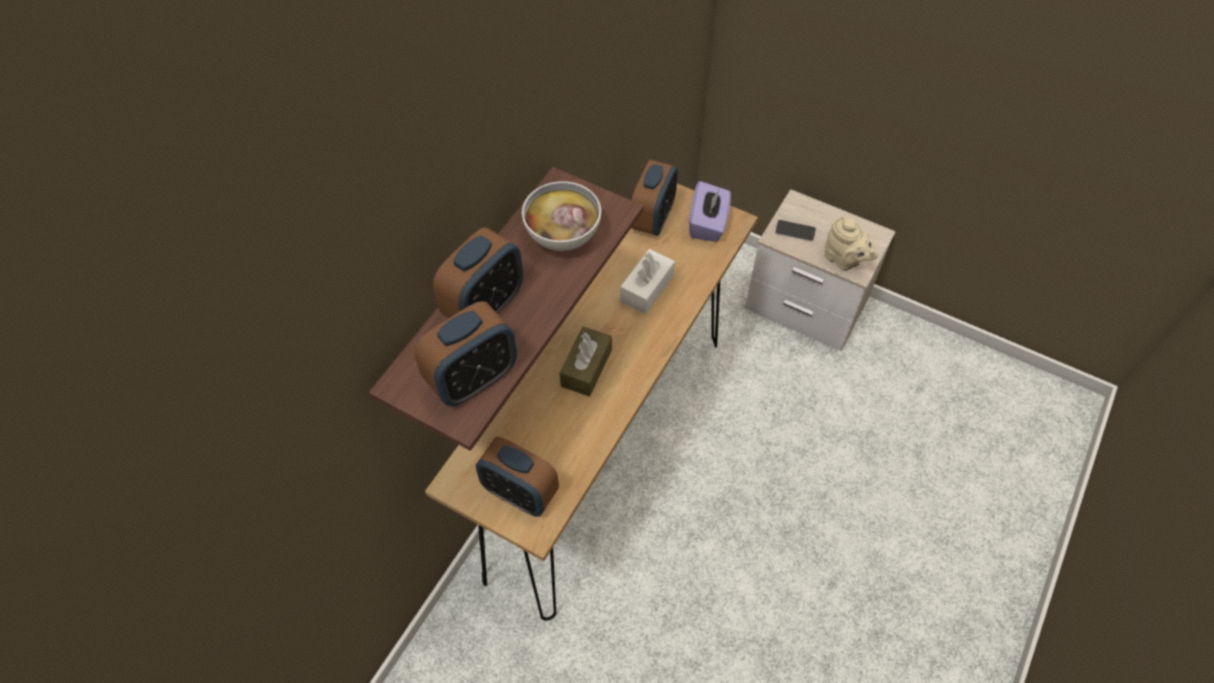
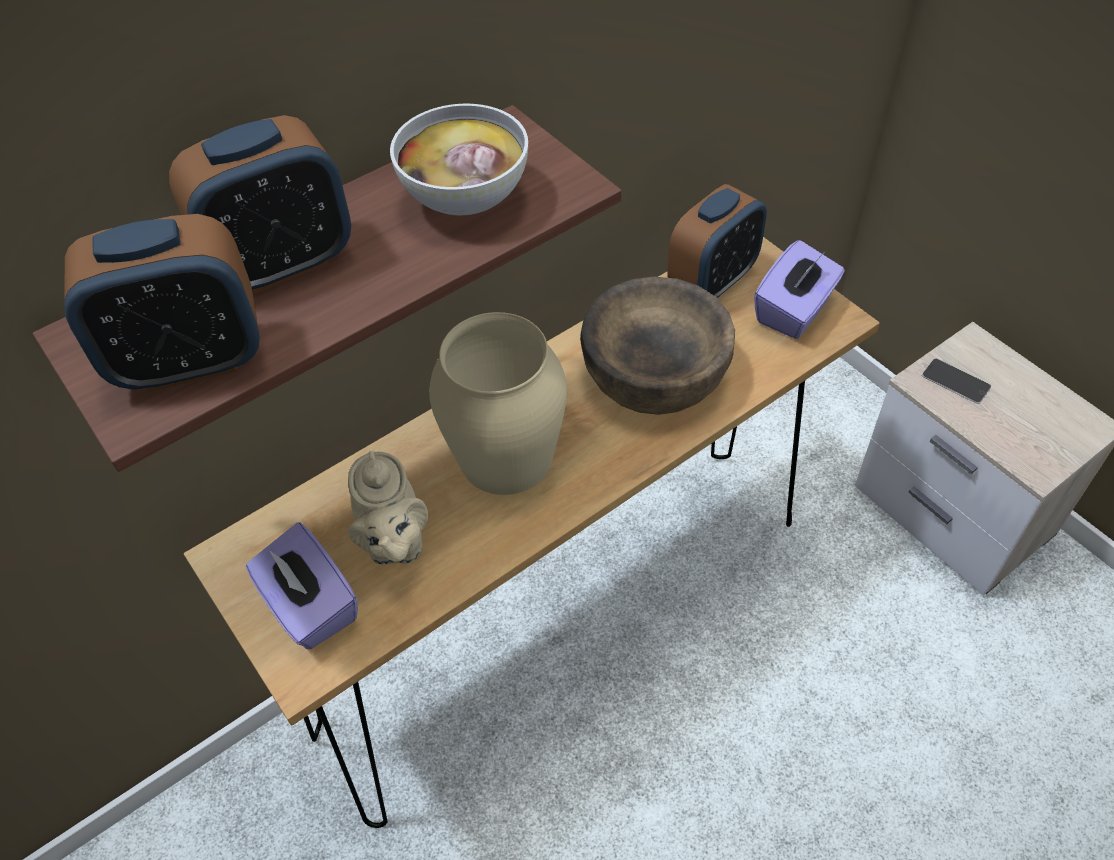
camera: 25 degrees right, 5 degrees down
(520, 493) = (310, 606): alarm clock -> purple tissue box
(586, 368) = (506, 457): brown tissue box -> beige vase
(646, 288) = (655, 373): white tissue box -> brown bowl
(844, 260) = (1020, 446): beige teapot -> beige teapot (394, 543)

